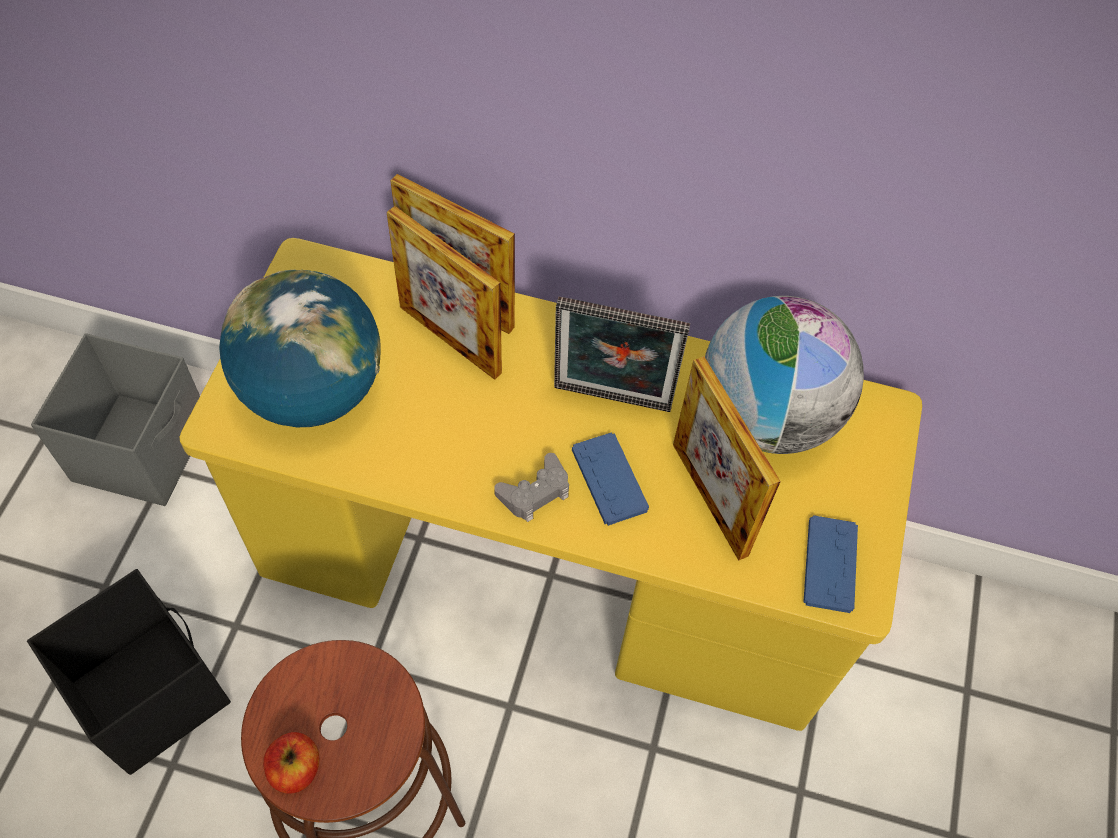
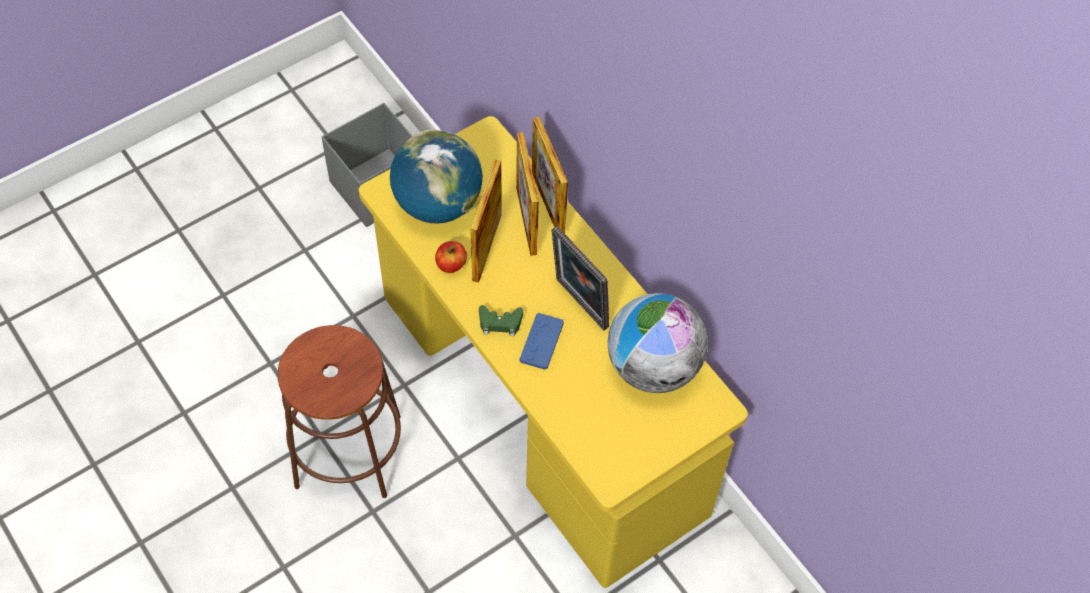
camera: 40 degrees right, 0 degrees up
(151, 691) = (287, 319): black storage box -> none
(295, 769) = (299, 376): apple -> apple (451, 264)
(535, 492) = (500, 323): grey game controller -> green game controller
(709, 499) = (582, 385): picture frame -> picture frame (487, 247)
(830, 564) = (612, 457): blue game controller -> none

